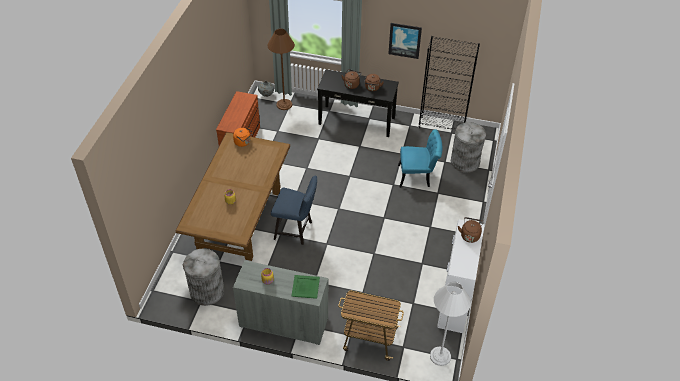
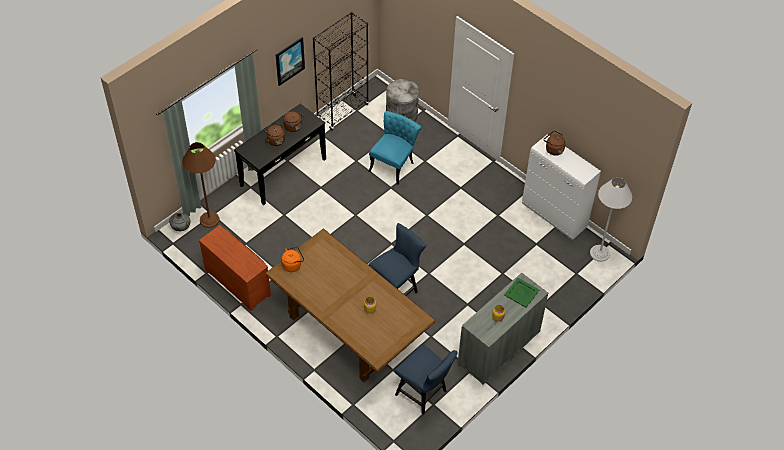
camera: 60 degrees left, 5 degrees up
(207, 291) = (424, 394): grey trash can -> blue chair
(369, 338) = (554, 293): cart -> none

